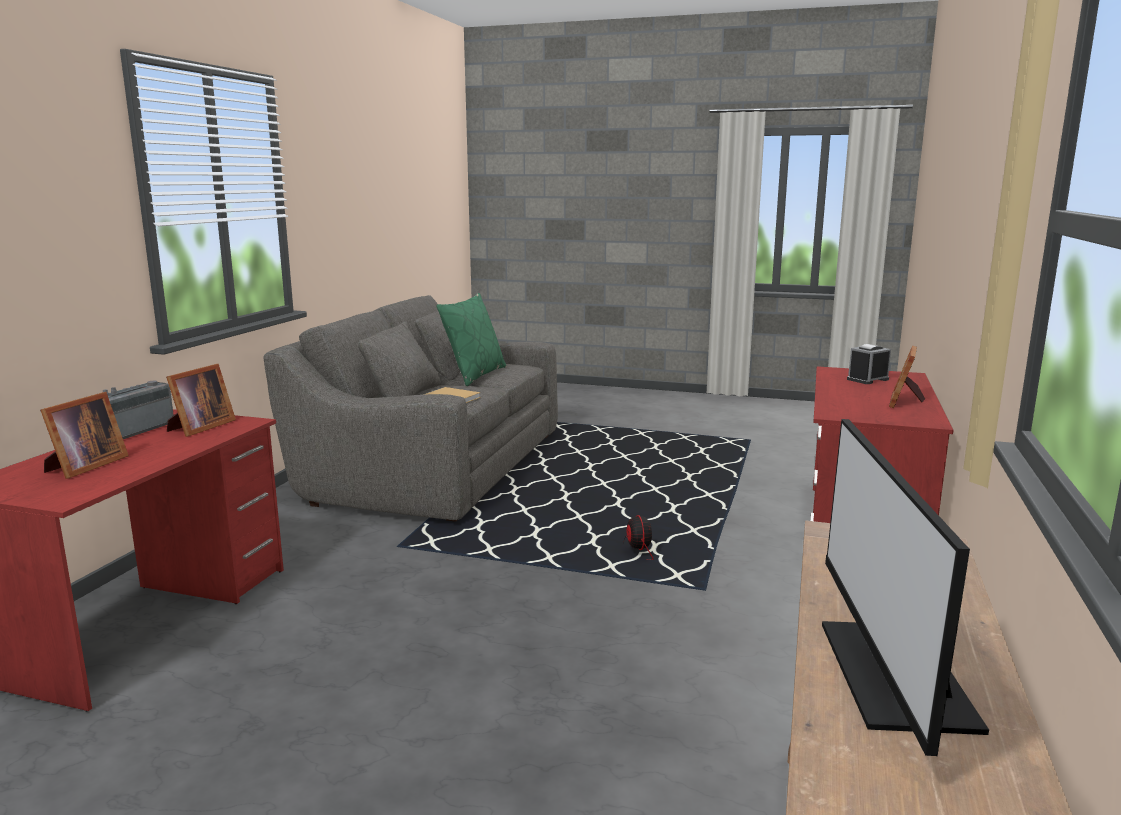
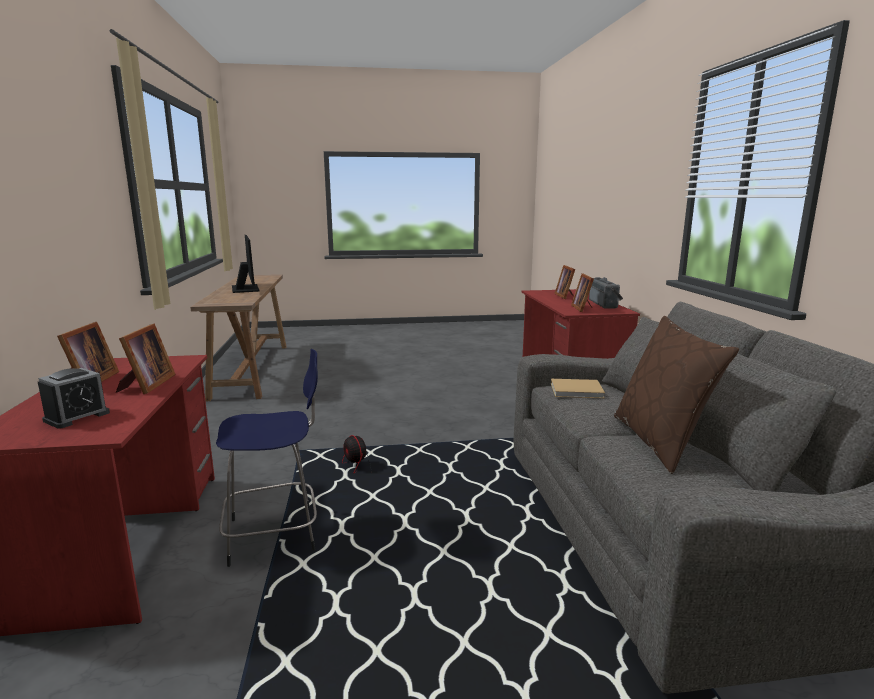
camera: 155 degrees right, 0 degrees up
(474, 375) = (661, 441): green pillow -> brown pillow
(729, 515) = (276, 534): none -> blue stool
(843, 393) = (146, 385): none -> picture frame

